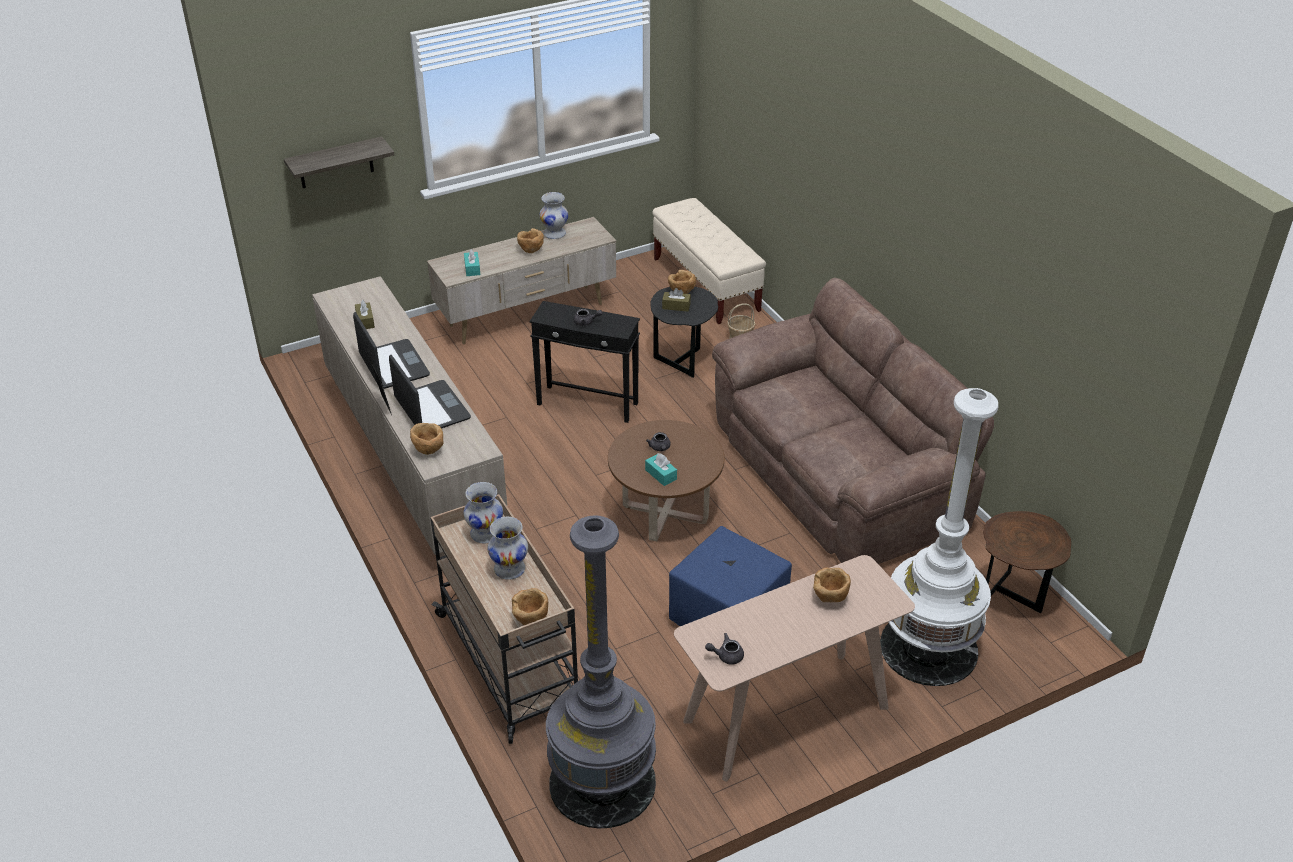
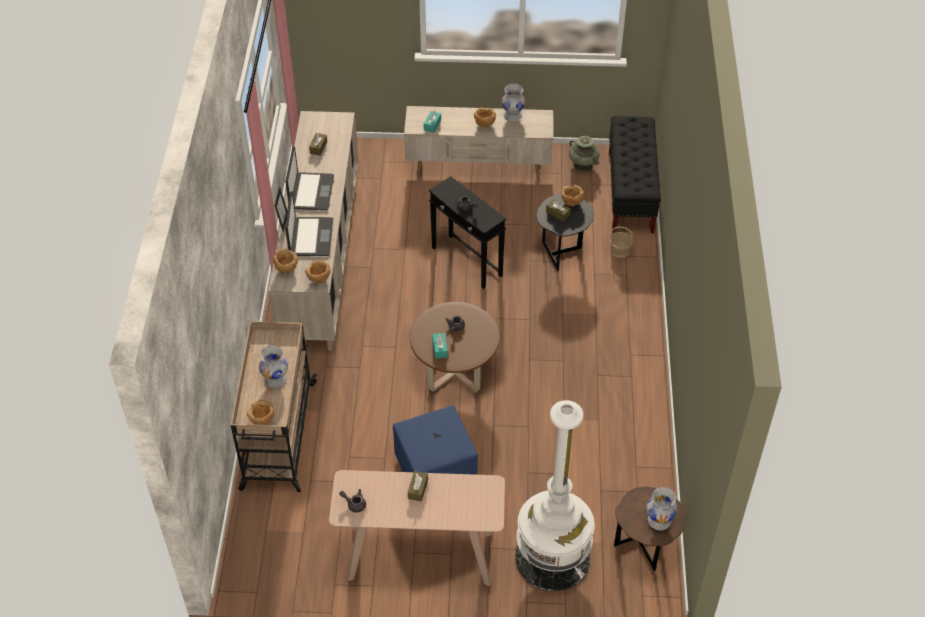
camera: 30 degrees right, 10 degrees up
(335, 163) = (348, 18): shelf -> none
(485, 533) = (280, 346): white vase -> white vase (659, 520)
(602, 782) = (275, 543): grey floor lamp -> none
(636, 276) = (583, 164): none -> turquoise vase
(706, 285) = (630, 193): beige bench -> black bench
(785, 608) = (418, 489): none -> brown tissue box
(830, 598) = (452, 496): brown bowl -> brown bowl (319, 280)
(840, 476) = (600, 398): brown sofa -> none

